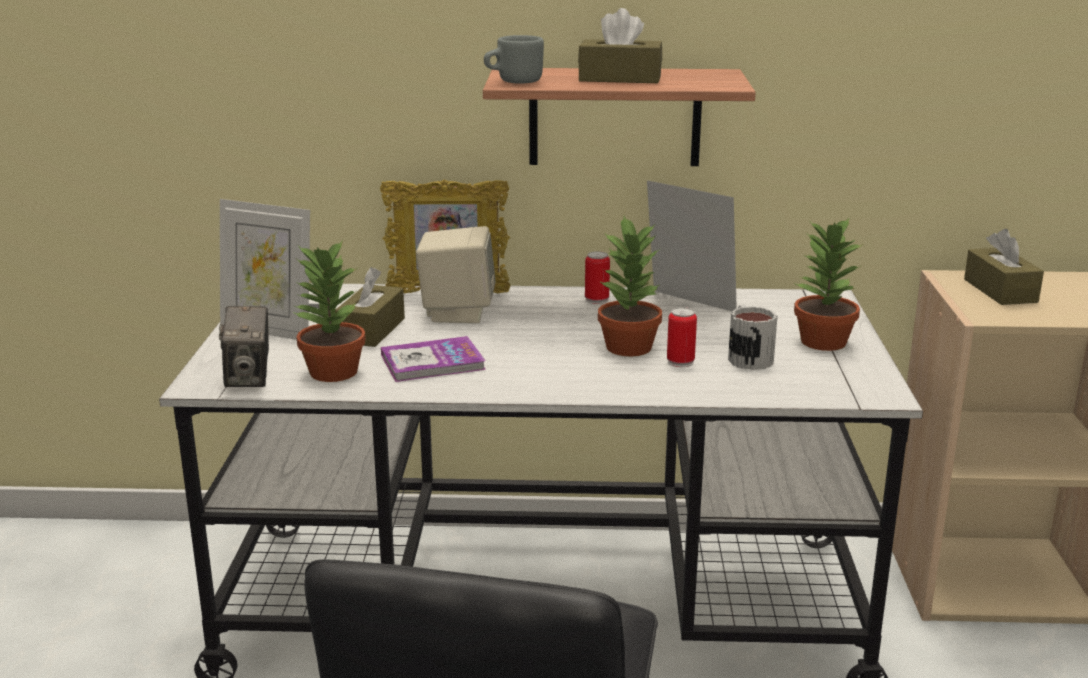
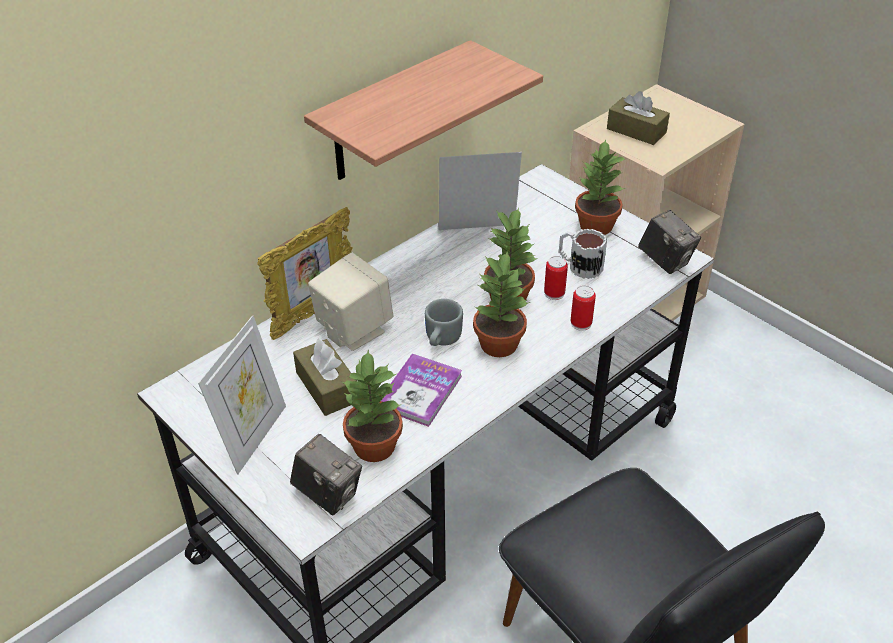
camera: 45 degrees left, 20 degrees up
(269, 330) = (253, 436): picture frame -> picture frame turned 45 degrees counterclockwise
(513, 82) = (374, 136): grey mug -> grey mug (441, 340)
(559, 366) = (498, 343): none -> potted plant
(596, 300) = (419, 260): can -> can (581, 323)
(620, 78) = (431, 94): brown tissue box -> none
(854, 389) = (665, 261): none -> camera

